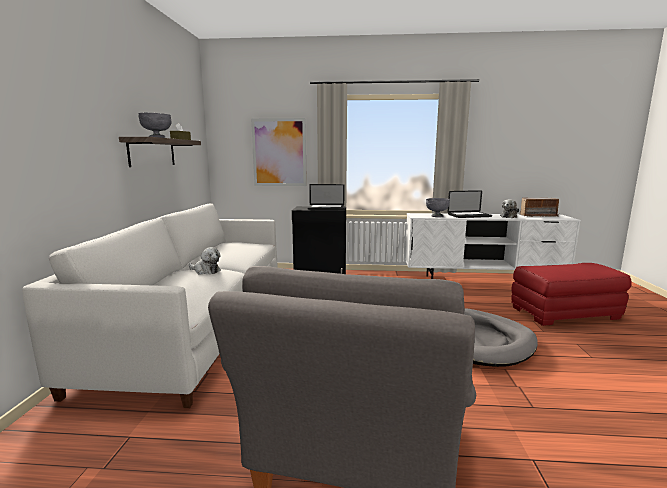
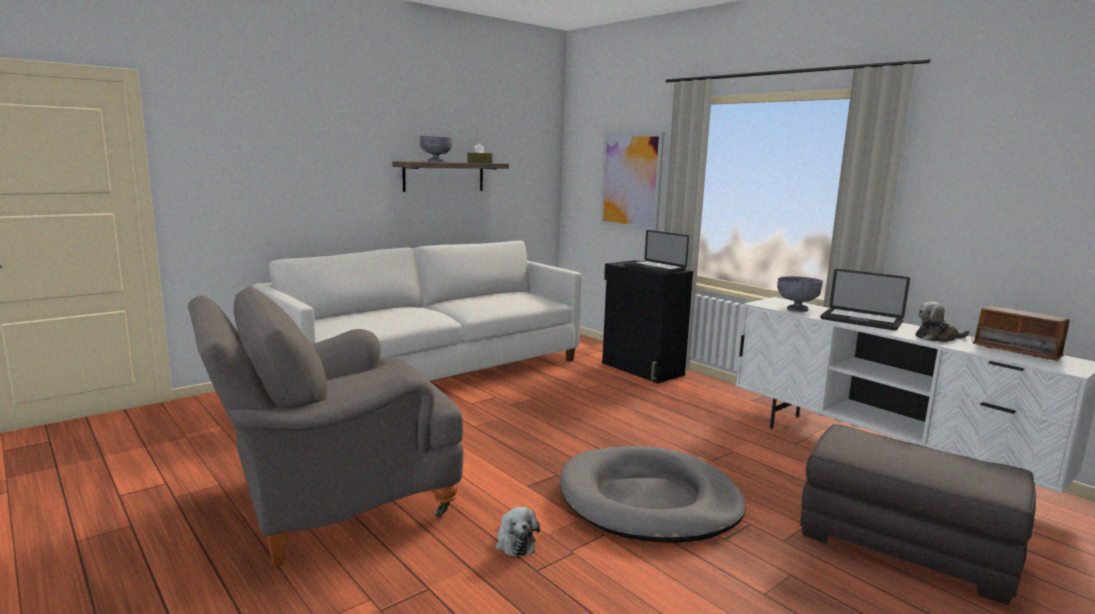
camera: 45 degrees right, 0 degrees up
(205, 271) = (419, 310): plush toy -> plush toy (514, 542)
(564, 313) = (903, 546): red ottoman -> grey ottoman

